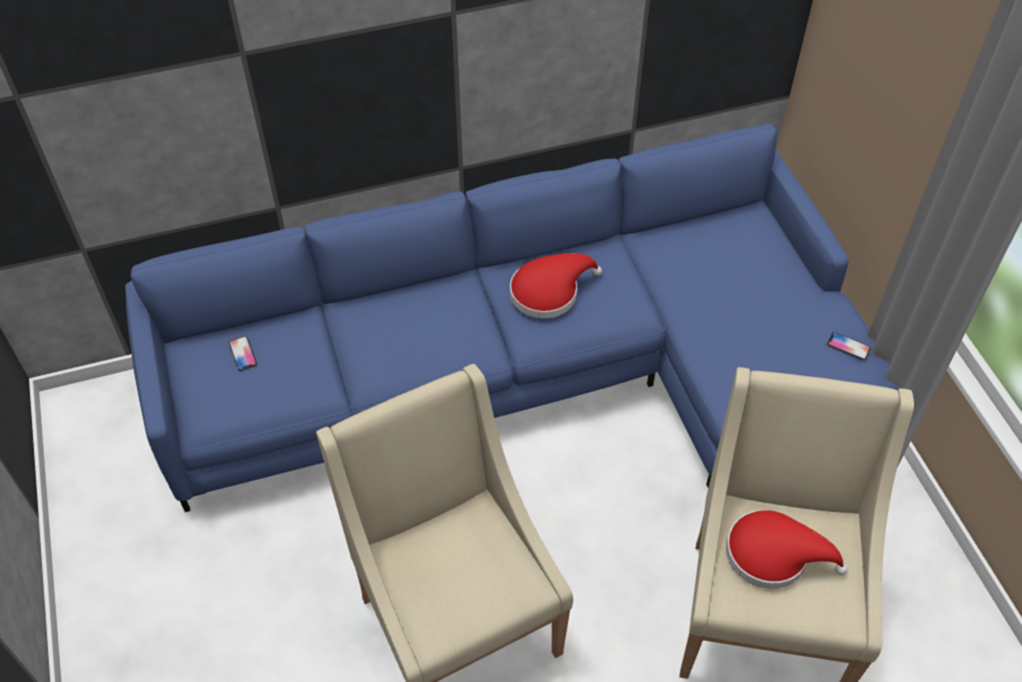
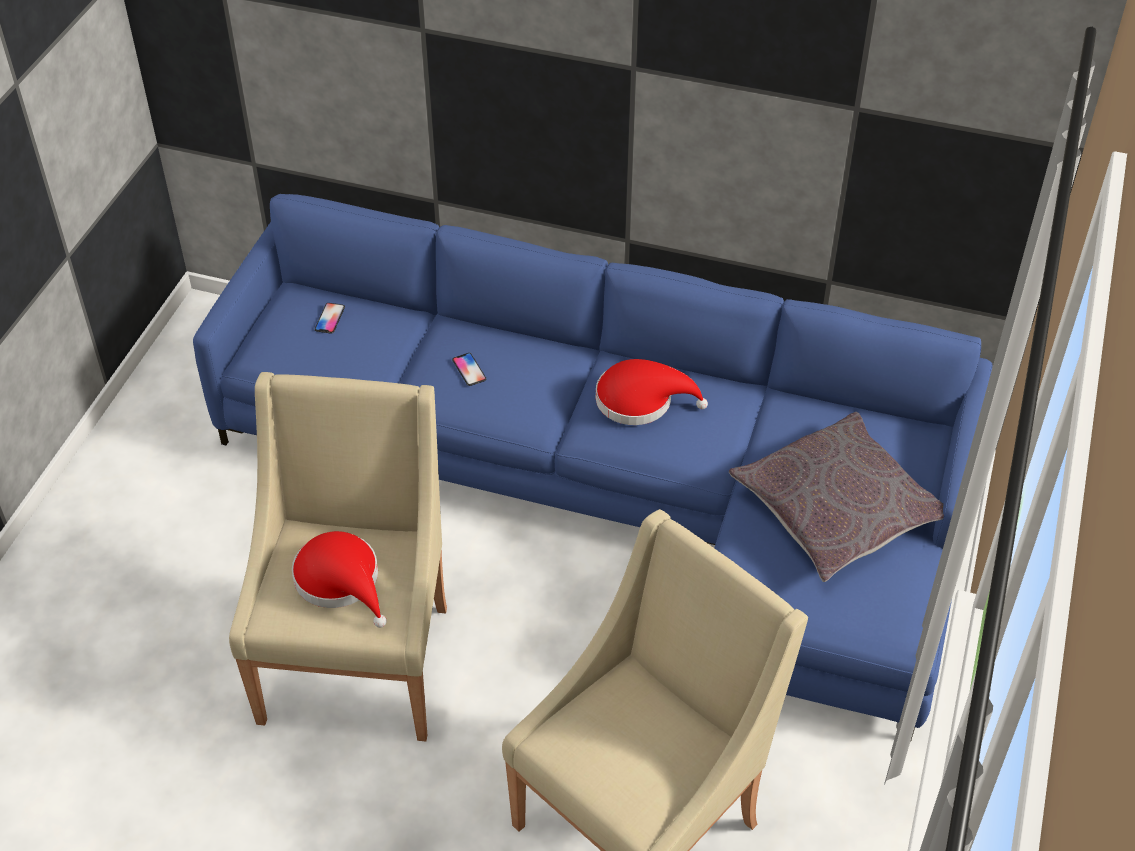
camera: 35 degrees right, 5 degrees down
(752, 300) = (837, 509): none -> grey pillow
(774, 554) = (623, 729): red hat -> red hat (341, 581)
(848, 346) = (898, 603): phone -> phone (469, 370)

